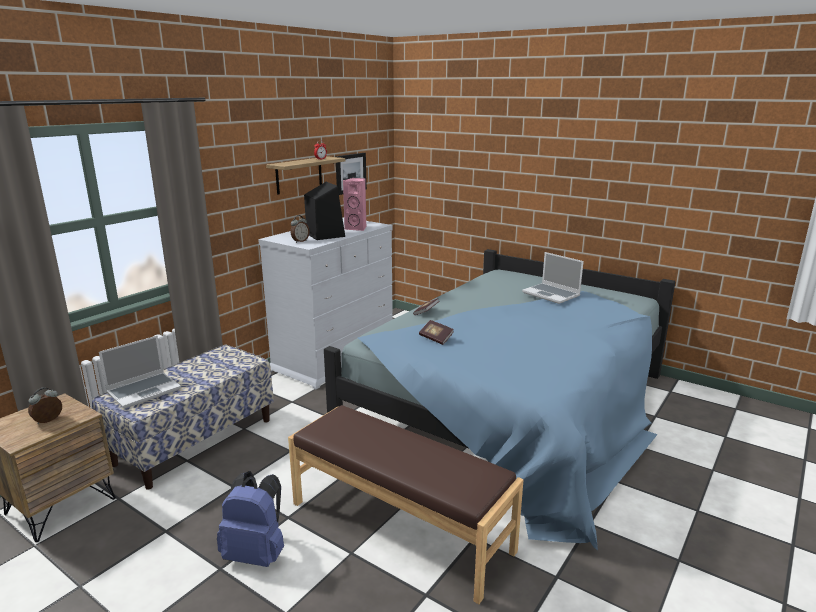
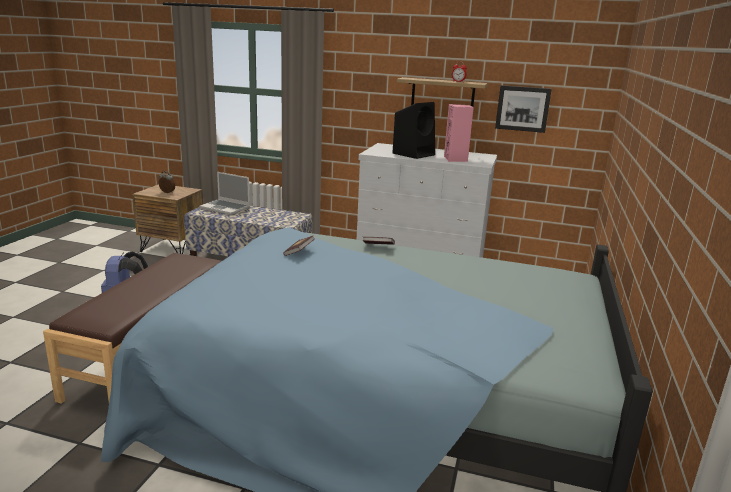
camera: 70 degrees right, 0 degrees up
(300, 241) = (382, 150): alarm clock -> none
(552, 294) = (499, 303): laptop -> none

